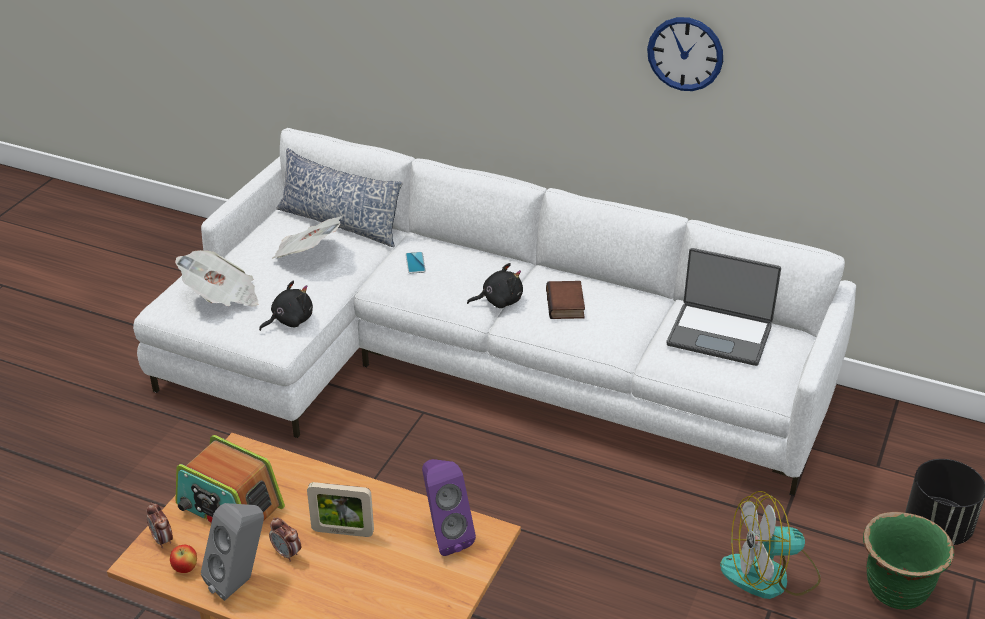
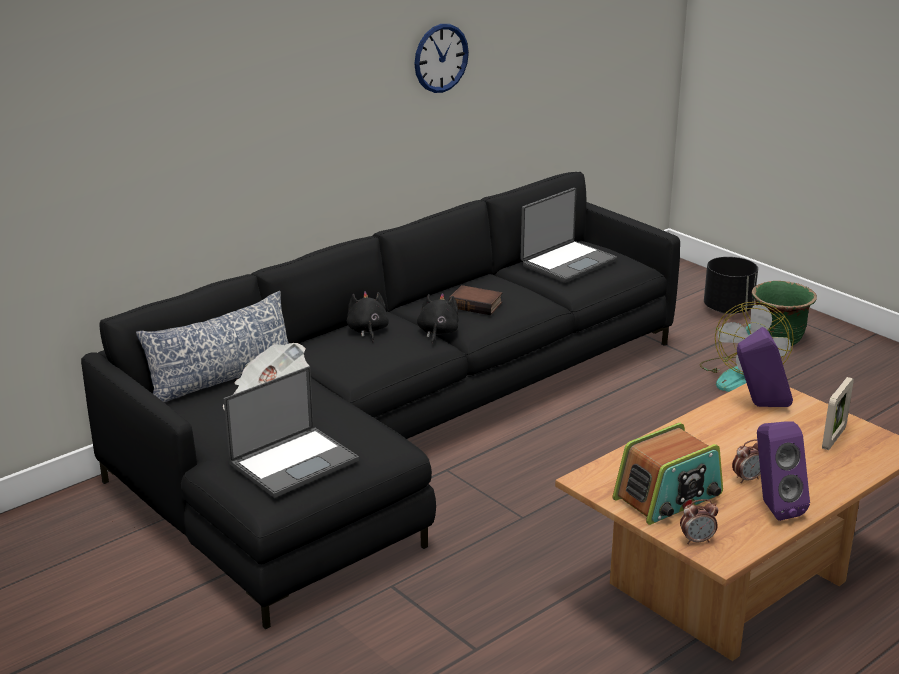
camera: 65 degrees left, 10 degrees down
(185, 568) = (743, 533): apple -> none
(222, 297) = (295, 461): newspaper -> laptop
(241, 581) = (773, 507): grey speaker -> purple speaker
(290, 320) = (368, 435): black plush toy -> black plush toy (367, 331)
(343, 532) = (731, 448): picture frame -> picture frame (834, 438)
(415, 263) = (345, 352): phone -> none
(474, 364) = (400, 429): white sofa -> black sofa

